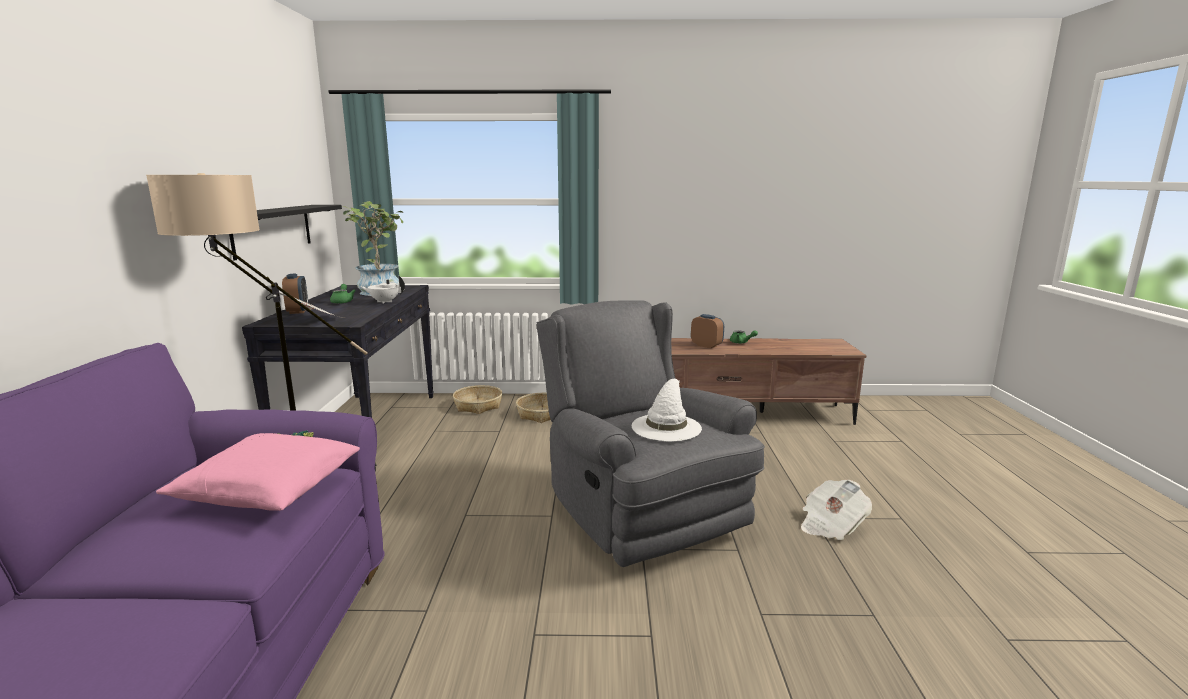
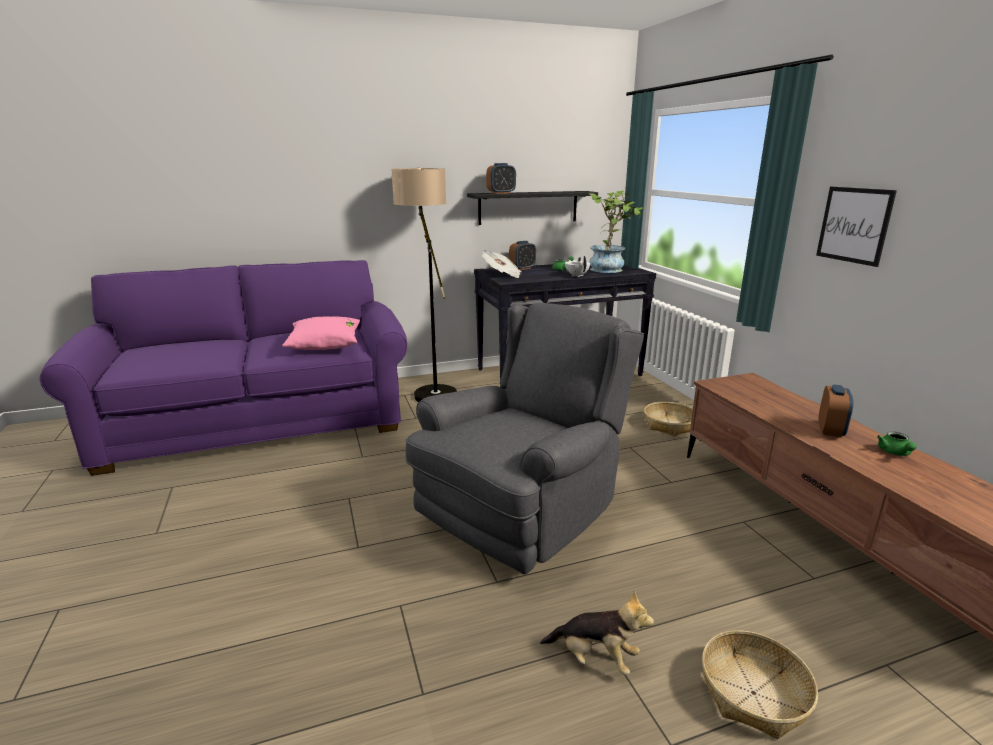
camera: 70 degrees right, 5 degrees up
(265, 211) = (501, 193): none -> alarm clock
(478, 406) = (649, 396): basket -> basket (753, 693)
(642, 211) = (854, 225): none -> picture
(666, 426) = (494, 429): white hat -> none
(831, 525) = (595, 658): newspaper -> plush toy

